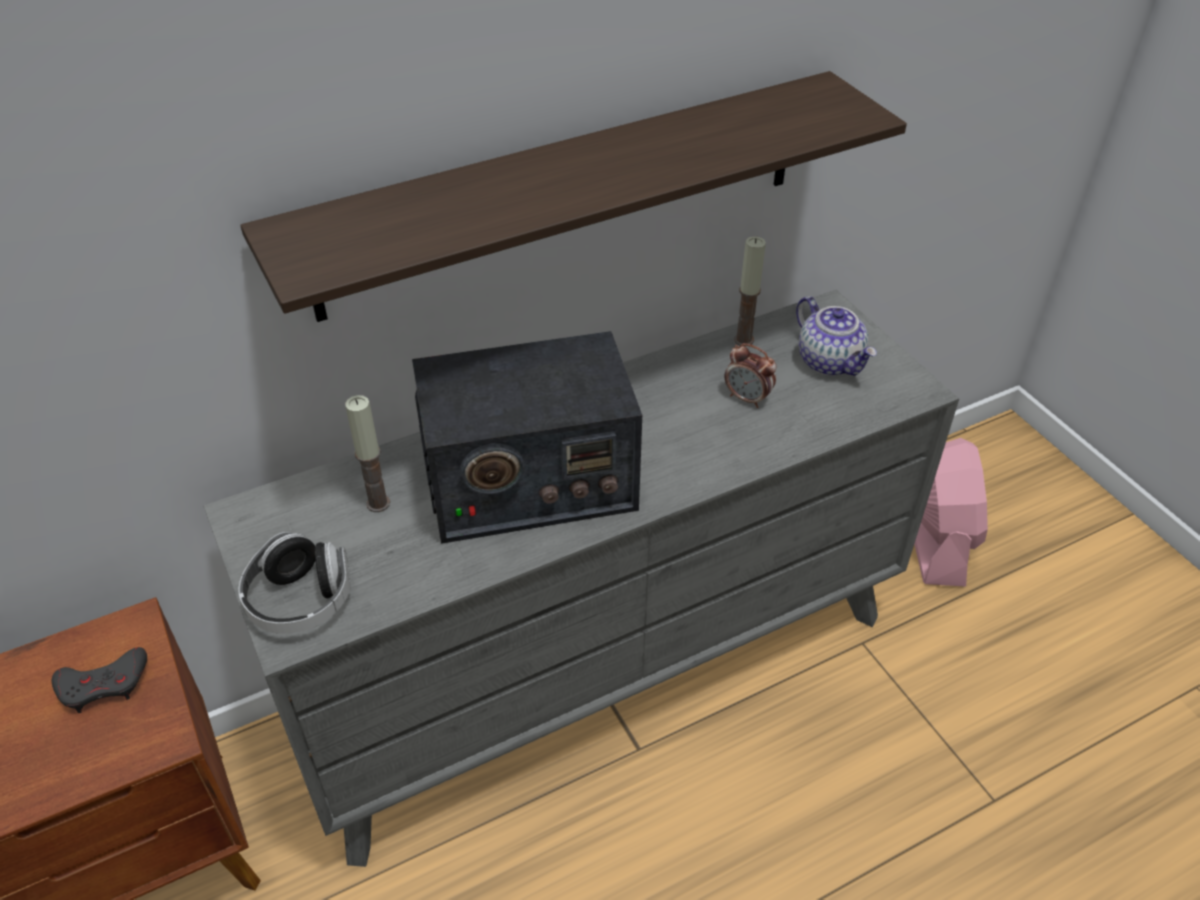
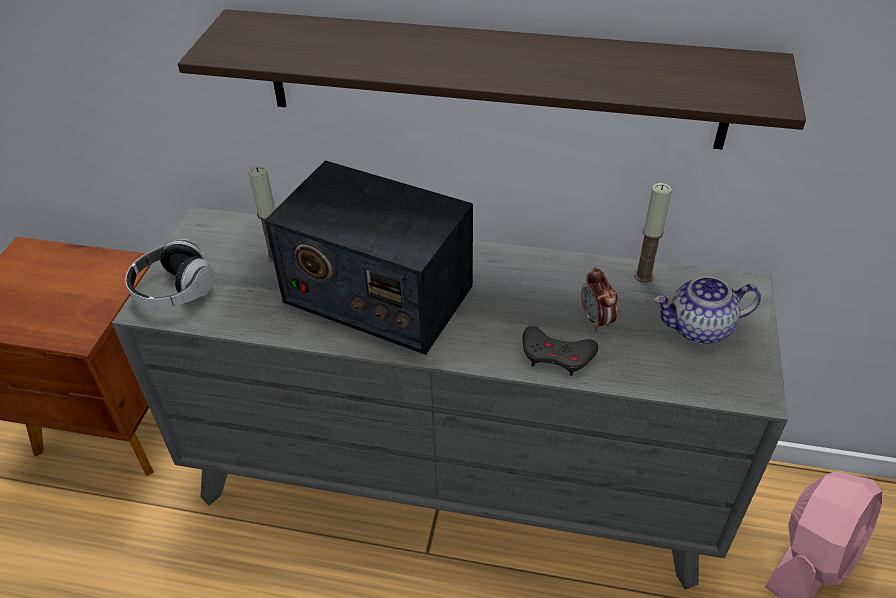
camera: 40 degrees right, 0 degrees up
(103, 685) = (85, 288): grey game controller -> grey game controller (557, 355)
(830, 361) = (699, 328): teapot -> teapot turned 75 degrees clockwise

